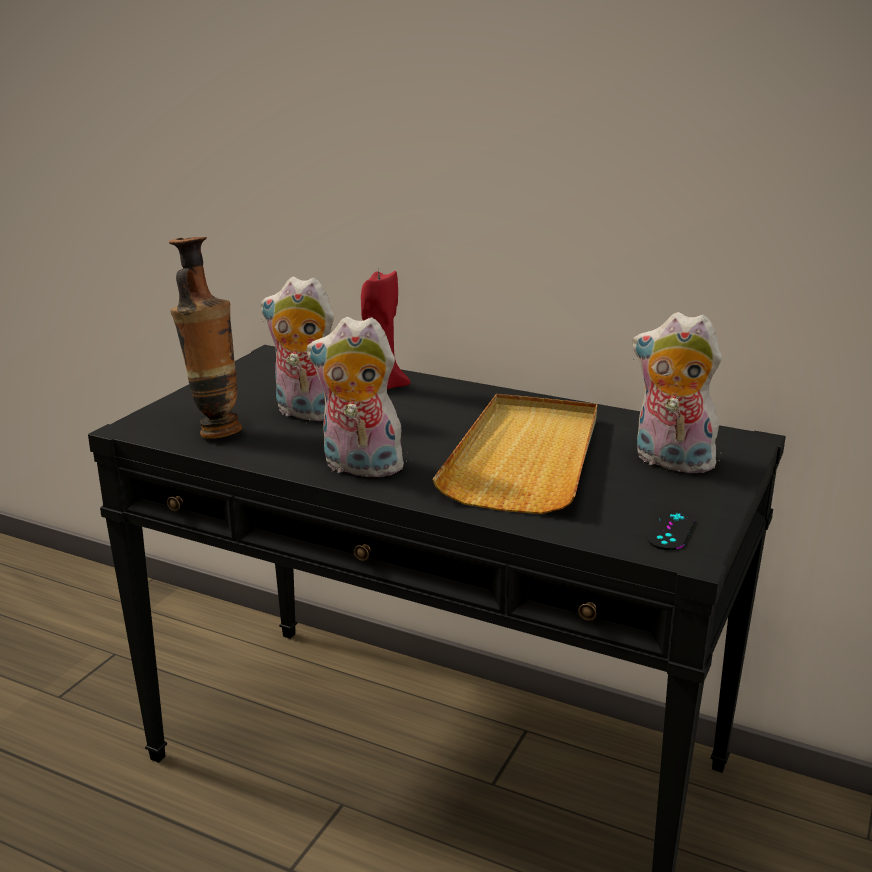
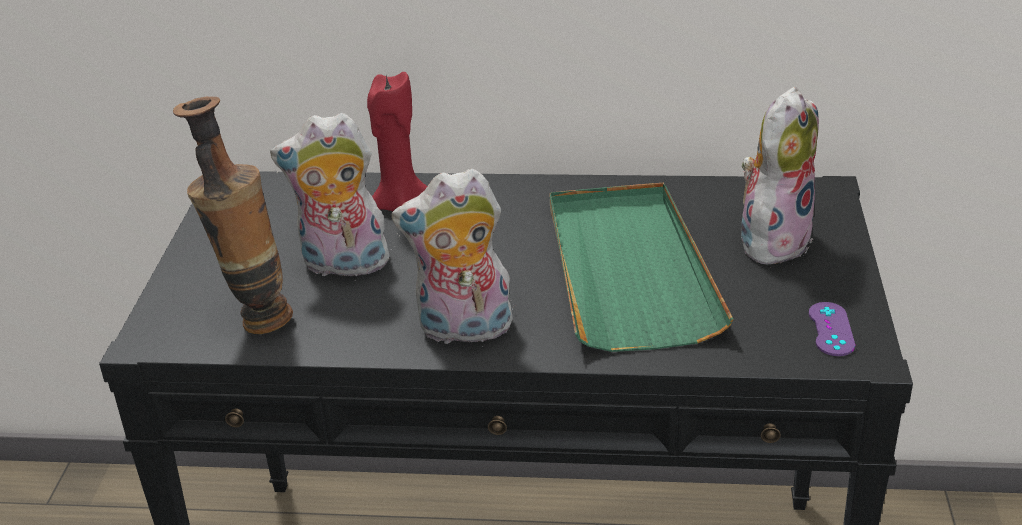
camera: 20 degrees left, 10 degrees up
(526, 458) = (628, 270): beige tray -> green tray
(670, 462) = (772, 240): plush toy -> plush toy turned 120 degrees clockwise
(671, 530) = (831, 329): black game controller -> purple game controller

